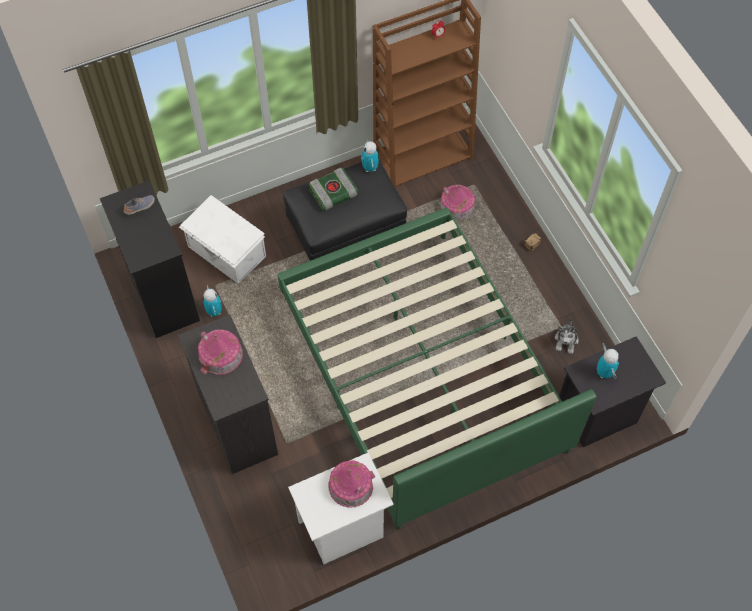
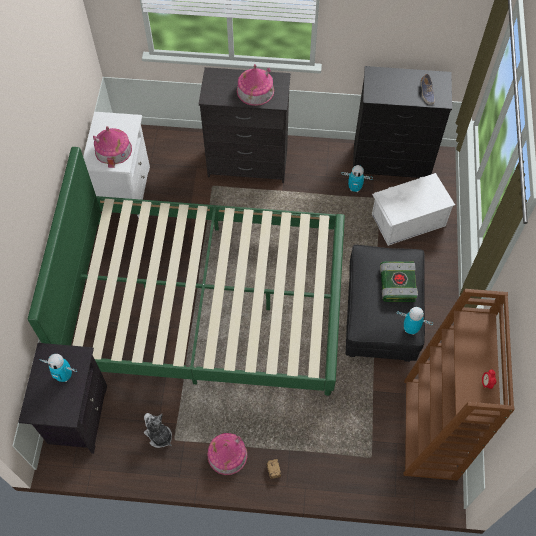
camera: 120 degrees right, 0 degrees up
(457, 205) = (355, 426): toy house -> toy house (227, 455)

